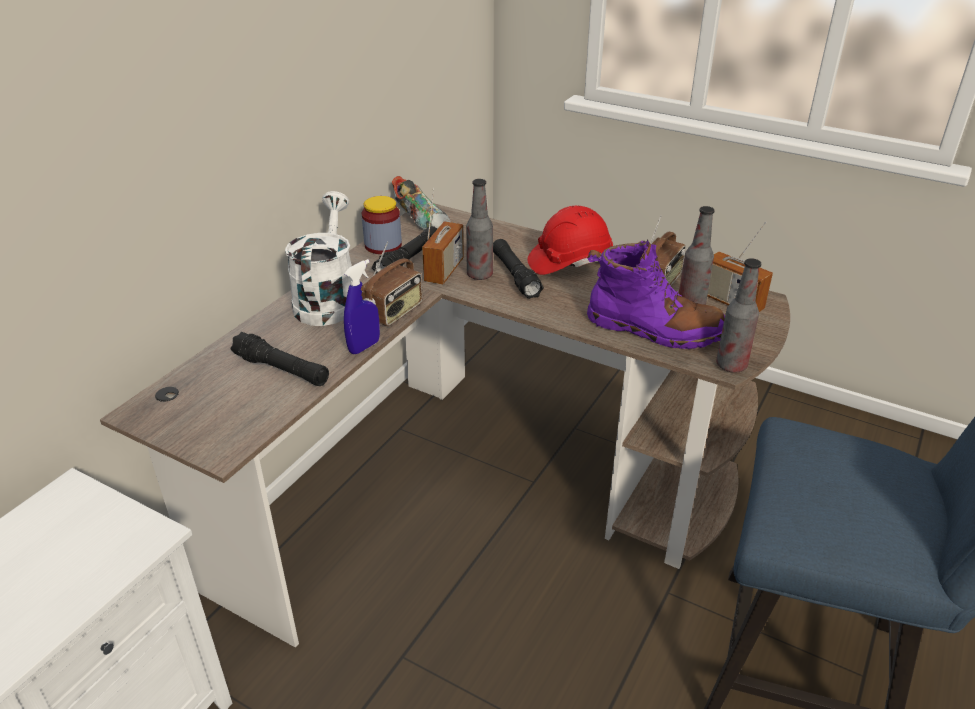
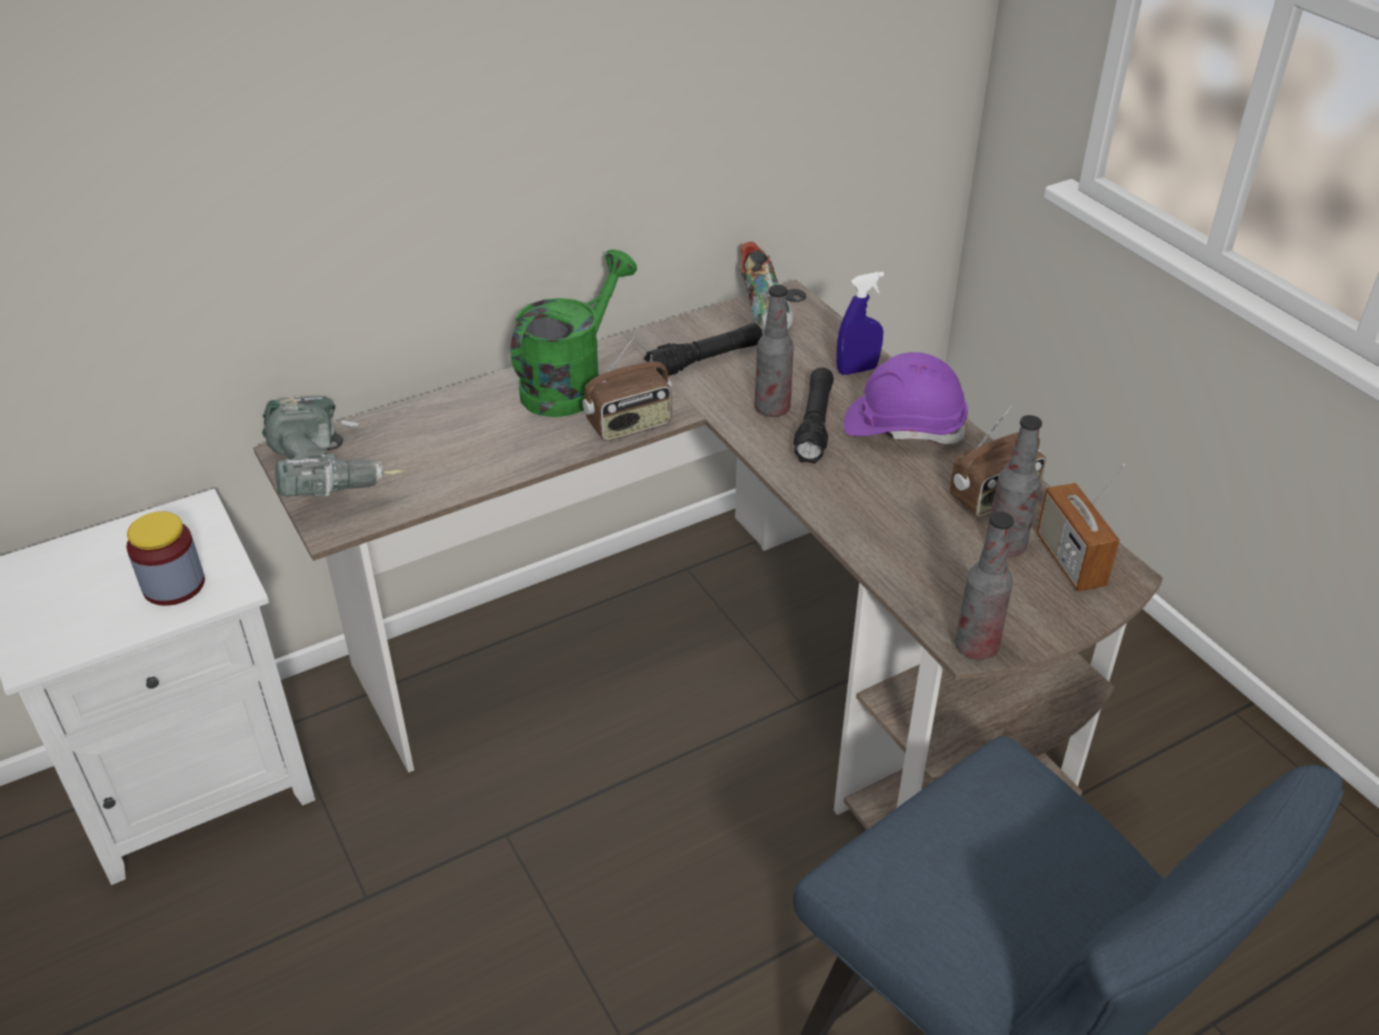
camera: 30 degrees right, 5 degrees up
(190, 416) = (331, 475): none -> power drill
(282, 369) = (456, 454): black flashlight -> none
(327, 300) = (570, 383): white watering can -> green watering can
(364, 347) = (561, 457): blue spray bottle -> blue spray bottle (857, 370)
(383, 245) = (692, 330): jar -> jar (174, 585)
(444, 270) = (734, 388): radio -> none
(569, 261) = (903, 427): red hard hat -> purple hard hat
(654, 329) = (922, 560): purple boot -> none

